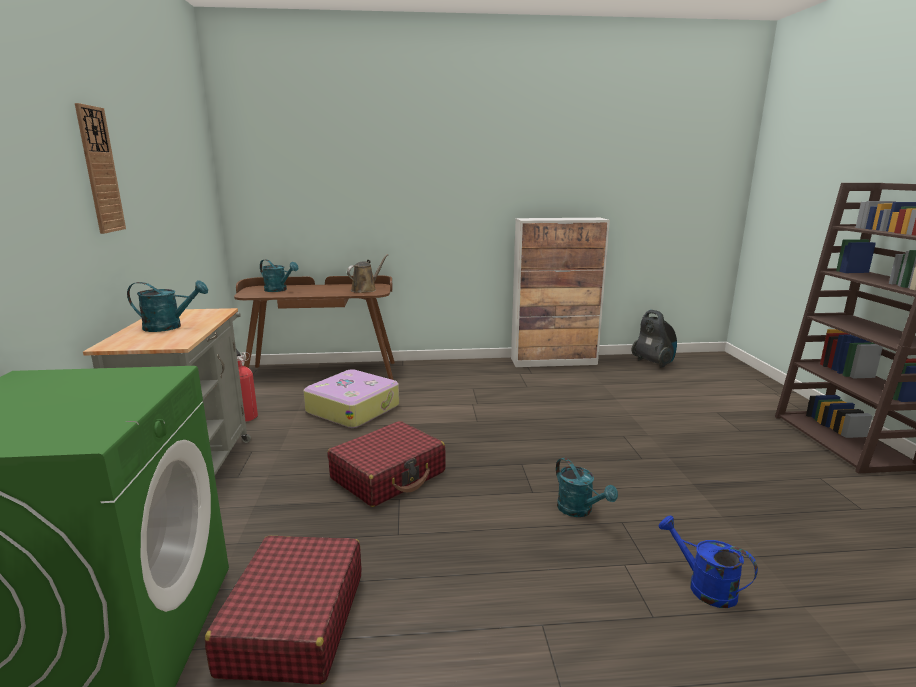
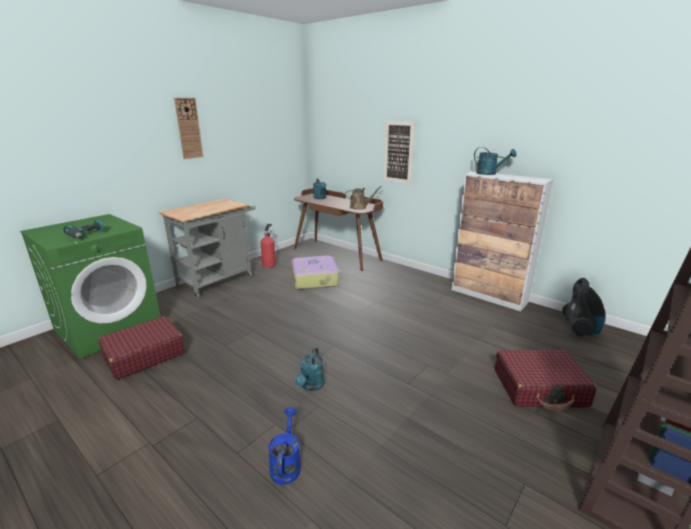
camera: 45 degrees right, 5 degrees up
(112, 405) = (87, 234): none -> power drill
(169, 327) = (203, 208): turquoise watering can -> turquoise watering can (489, 173)
(389, 475) = (268, 319): red suitcase -> red suitcase (539, 388)
(403, 205) = (398, 152): none -> picture

